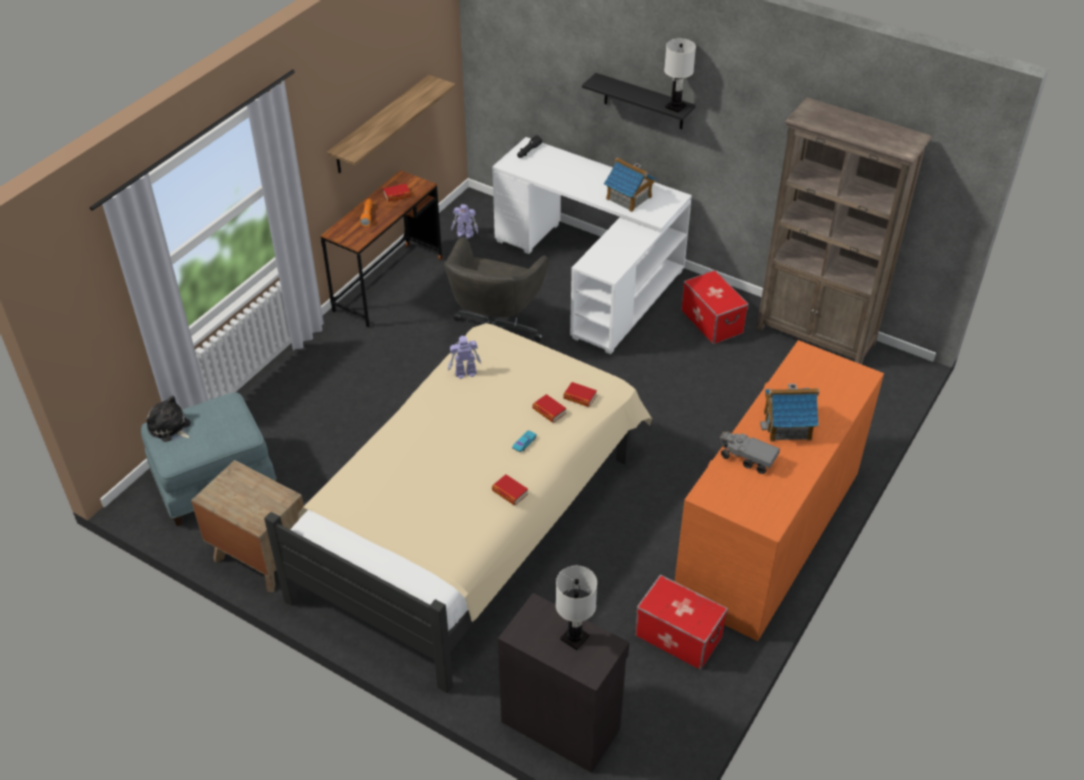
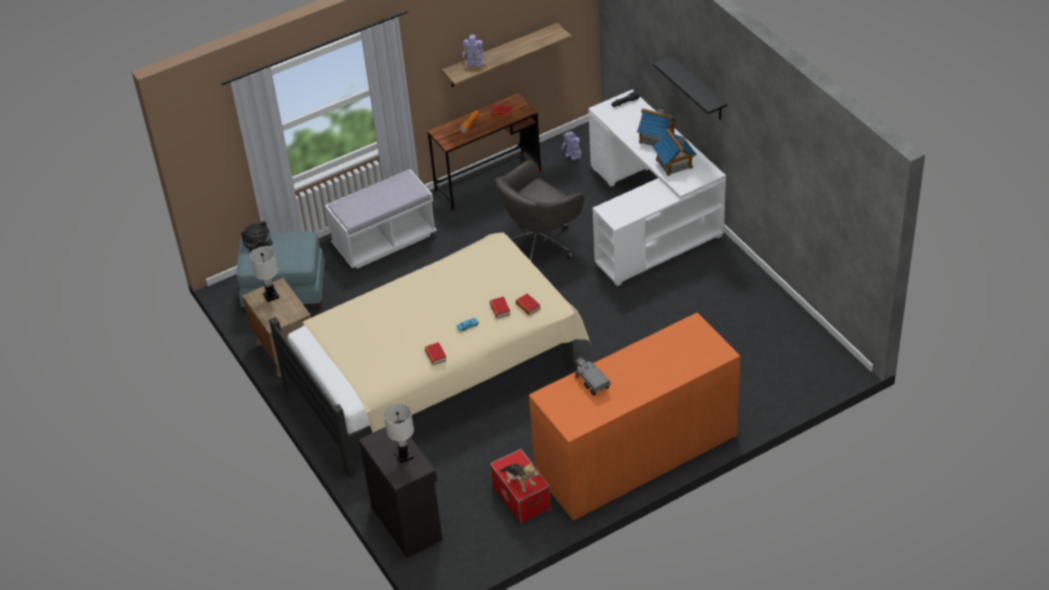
camera: 30 degrees right, 0 degrees up
(307, 384) = (384, 241): none -> white bench
(465, 372) = (462, 264): toy robot -> toy robot (474, 63)
(675, 107) = (709, 101): white table lamp -> white table lamp (271, 296)
(689, 618) = (519, 482): none -> plush toy
(712, 321) = (715, 284): storage box -> none
(787, 425) = (638, 369): toy house -> toy house (657, 138)
(816, 336) = (790, 322): brown bookcase -> none

